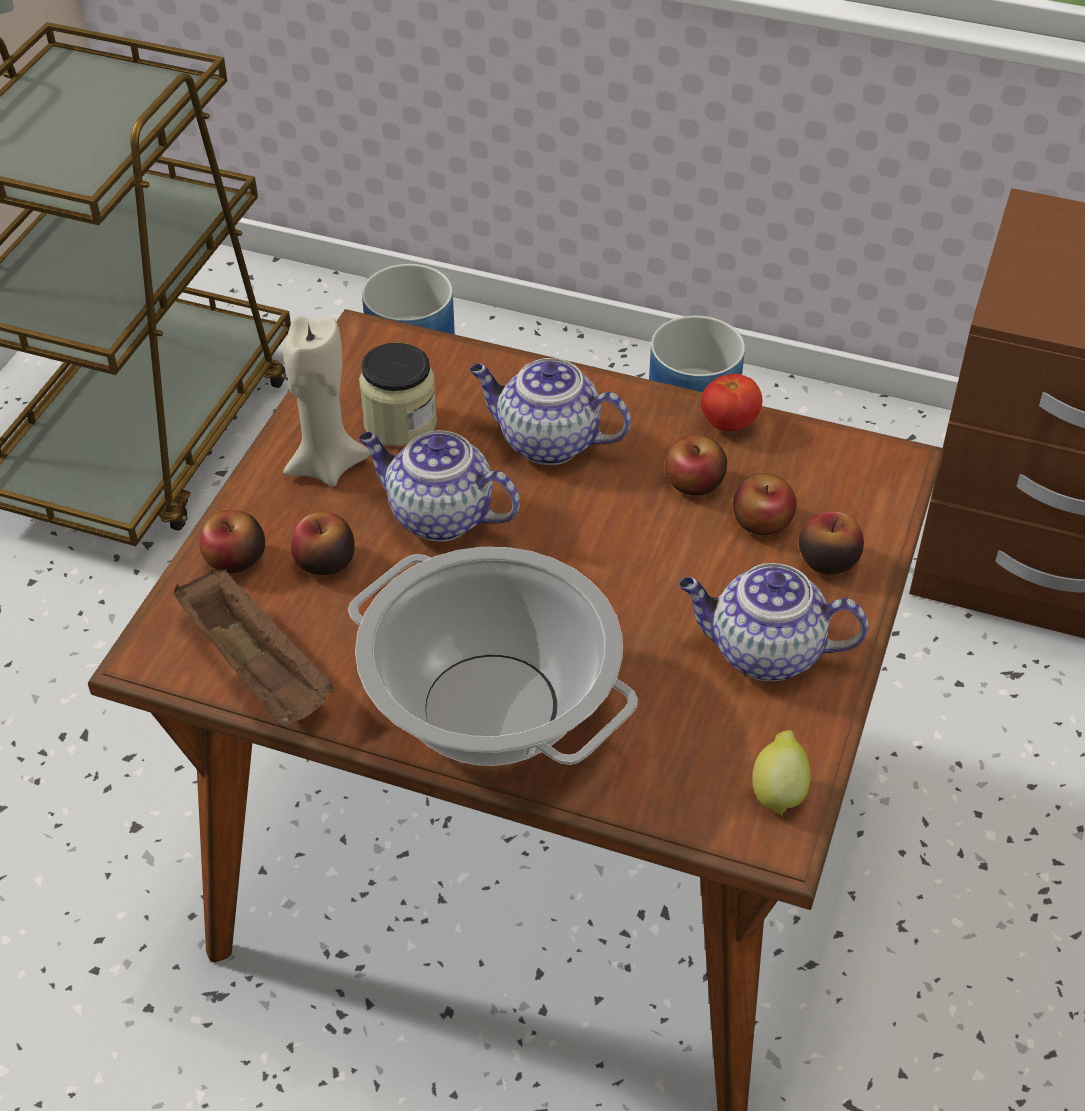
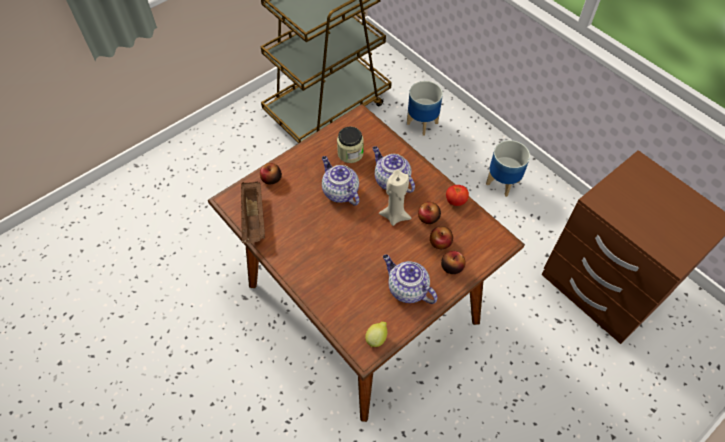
camera: 30 degrees right, 10 degrees up
(325, 561) = (296, 192): apple -> none
(326, 465) = (318, 158): beige candle -> beige candle (395, 215)
(493, 709) = (311, 266): cooking pot -> none

